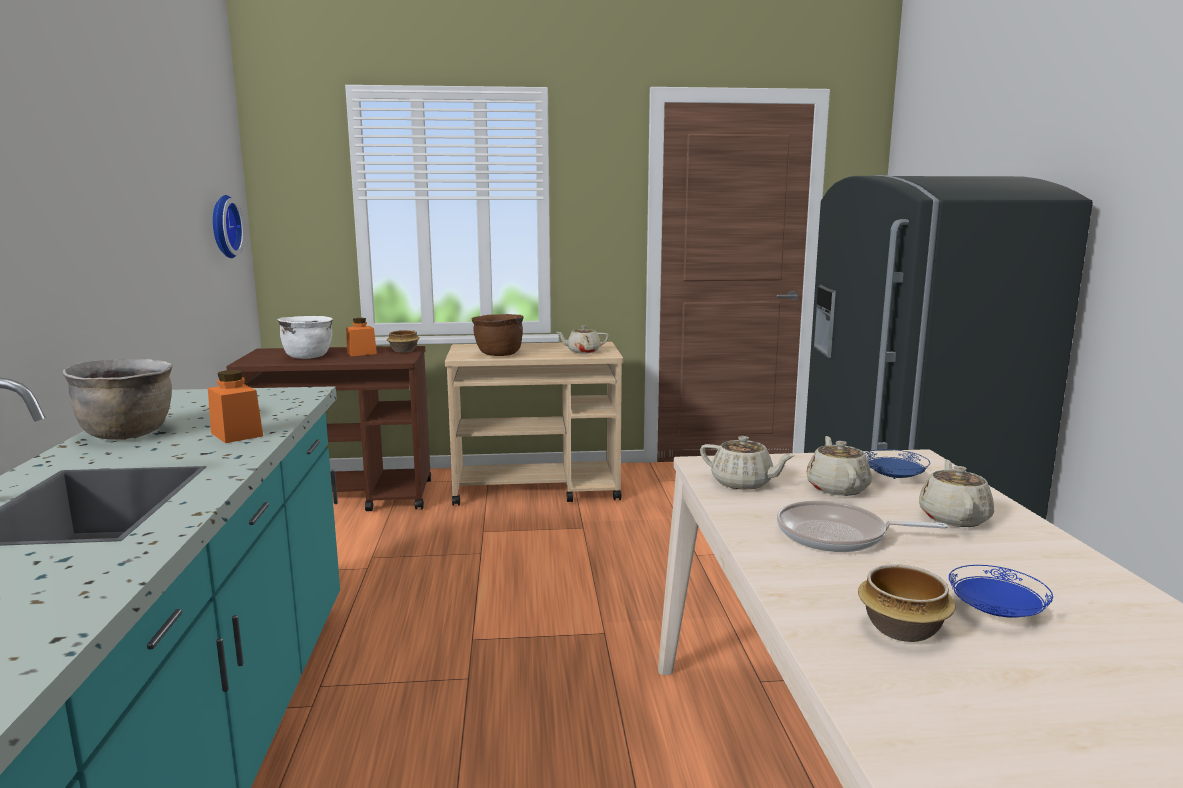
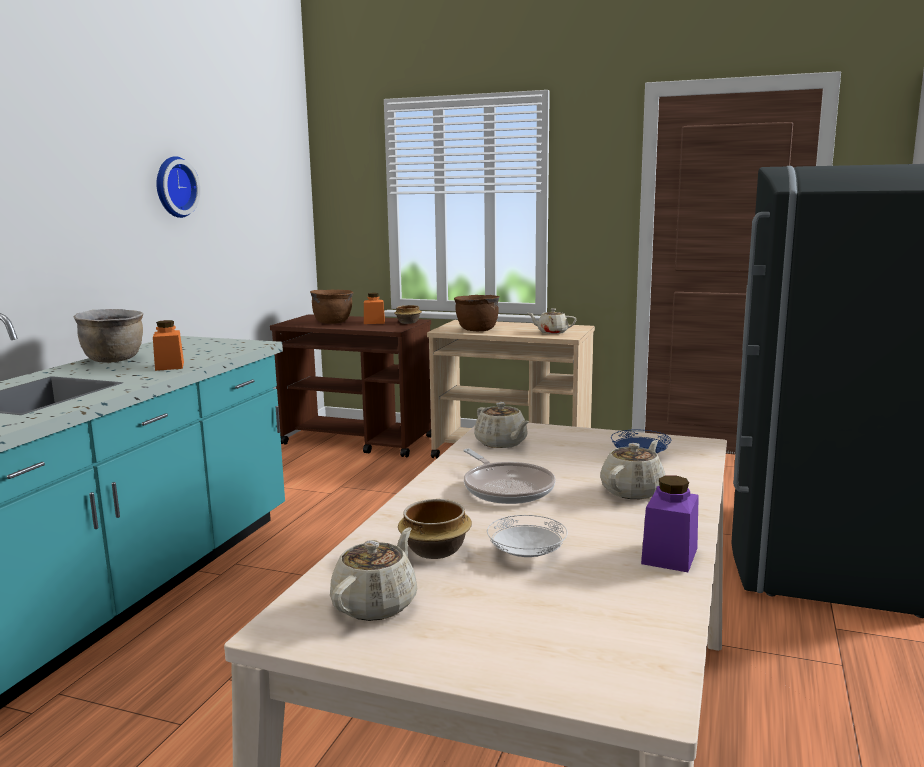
camera: 25 degrees right, 0 degrees up
(222, 226) = (279, 217): wall clock -> wall clock (173, 187)
(308, 356) = (333, 322): white cooking pot -> brown cooking pot
(837, 488) = (574, 456): beige teapot -> beige teapot (376, 604)
(838, 536) = (506, 488): frying pan -> frying pan turned 150 degrees counterclockwise
(996, 614) = (527, 556): blue plate -> white plate
(1106, 583) = (669, 556): none -> purple jar

